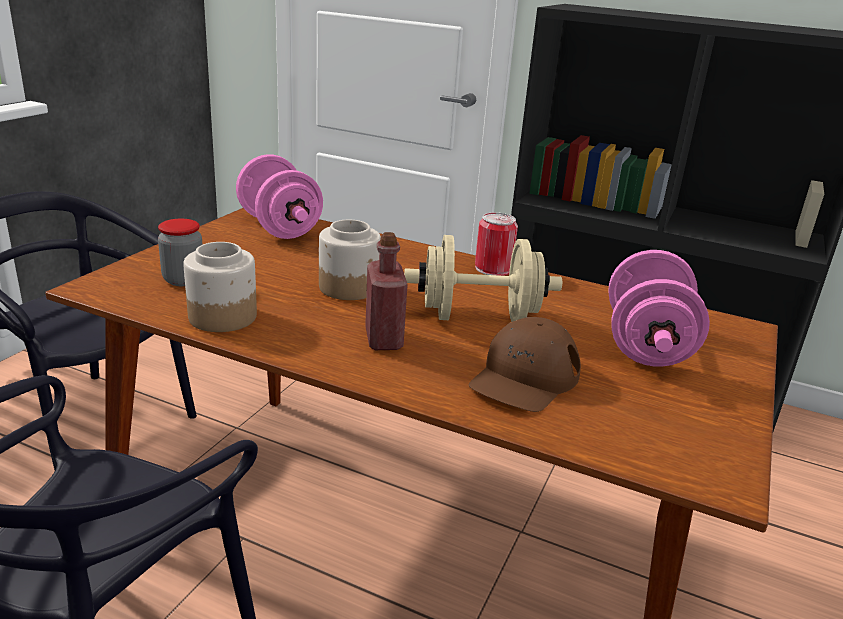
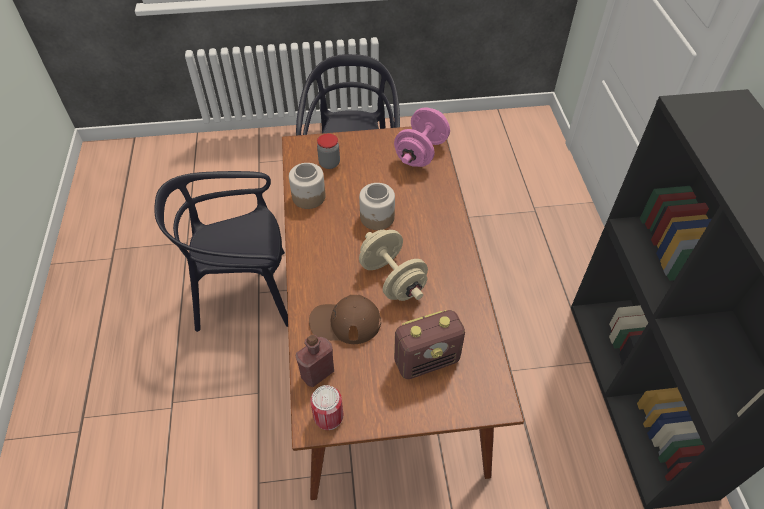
camera: 60 degrees right, 25 degrees up
(383, 339) = (337, 257): red bottle -> red bottle (317, 373)
(493, 268) = (462, 258): can -> can (328, 416)
(646, 345) = (427, 360): pink dumbbell -> radio

